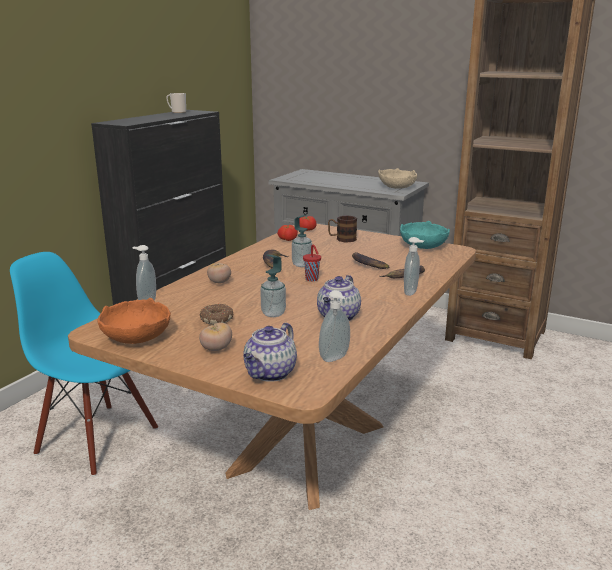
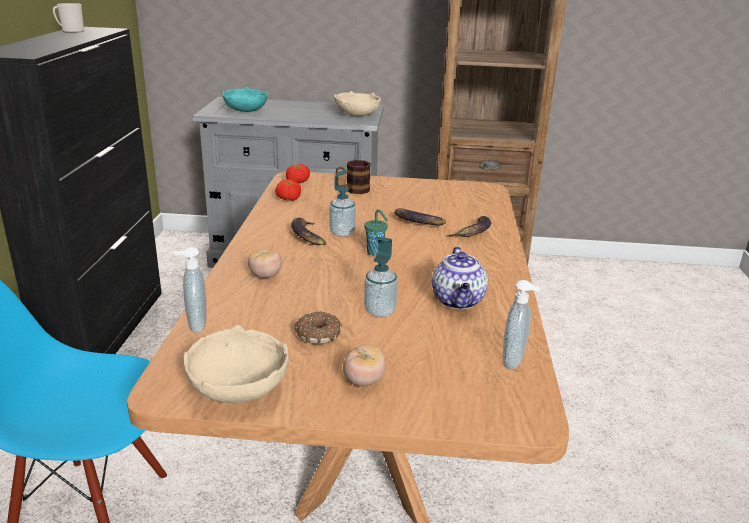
camera: 25 degrees left, 5 degrees up
(137, 337) = (239, 387): orange bowl -> beige bowl
(270, 374) = (466, 403): teapot -> none
(312, 279) = (376, 253): red cup -> green cup
(412, 292) = (500, 252): soap dispenser -> none
(423, 246) = (450, 188): turquoise bowl -> turquoise bowl (246, 110)

